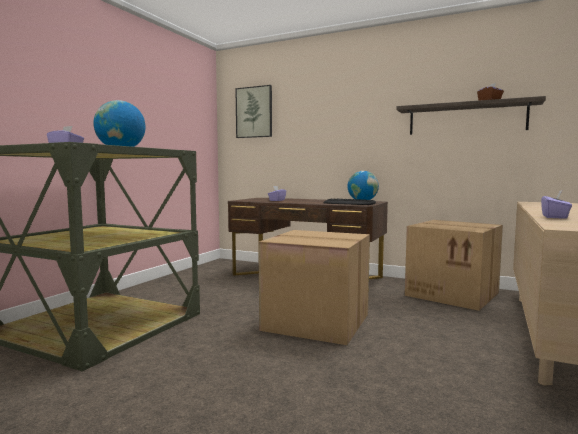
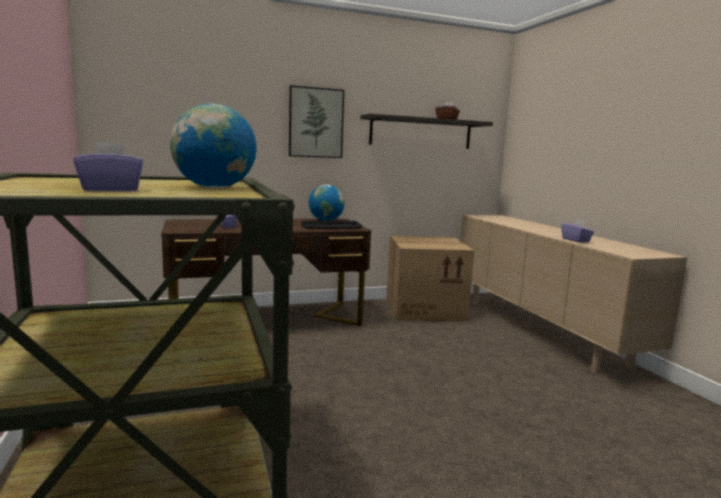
camera: 45 degrees left, 5 degrees up
(254, 112) = (152, 91): picture -> picture (316, 123)
(314, 322) = (386, 375): cardboard box -> none

